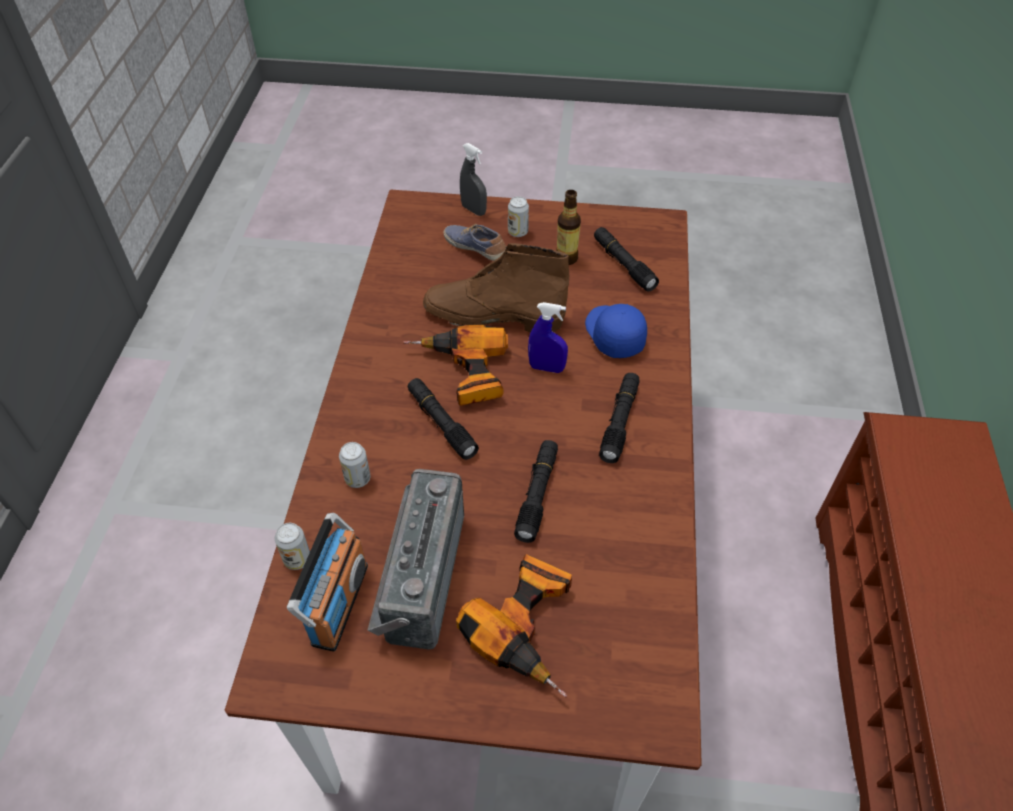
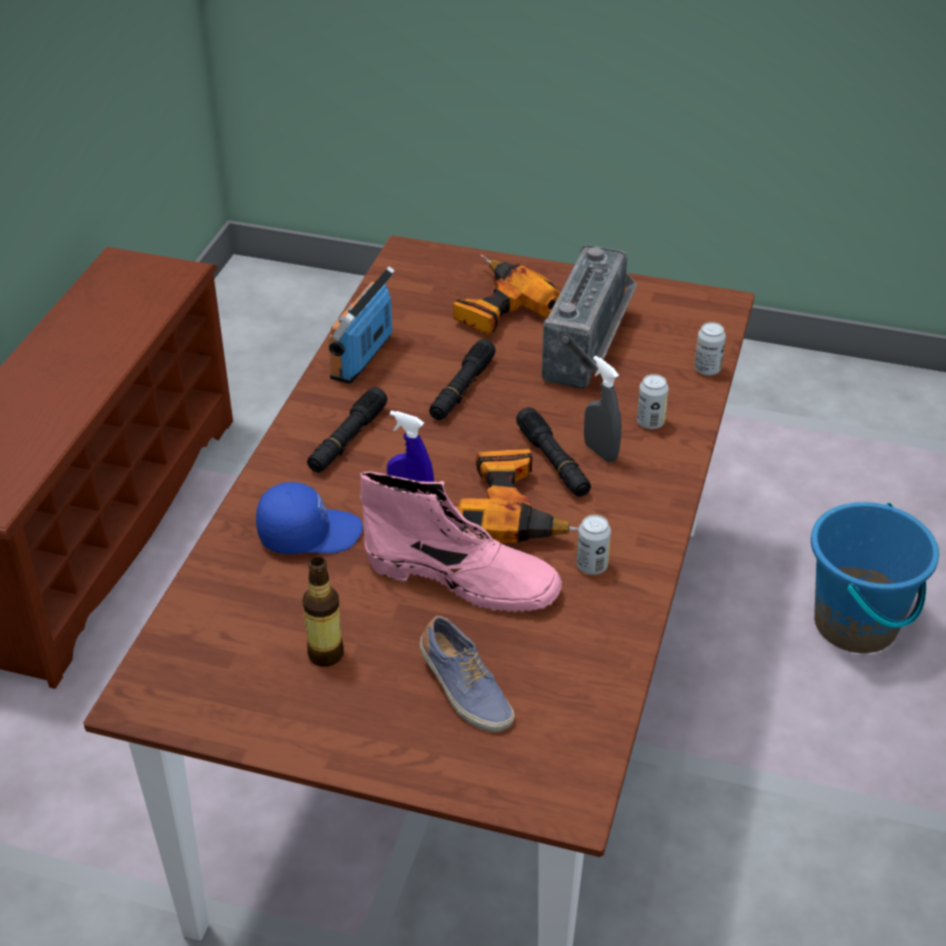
camera: 170 degrees left, 10 degrees down
(187, 684) = (856, 624): none -> blue bucket
(338, 604) = (665, 337): radio -> radio (362, 357)
(473, 210) = (452, 771): grey spray bottle -> grey spray bottle (600, 452)
(492, 315) = (464, 579): brown boot -> pink boot
(518, 232) = (387, 714): can -> can (592, 566)
(613, 335) = (309, 533): blue cap -> blue cap turned 90 degrees counterclockwise
(623, 264) = (243, 632): black flashlight -> none

